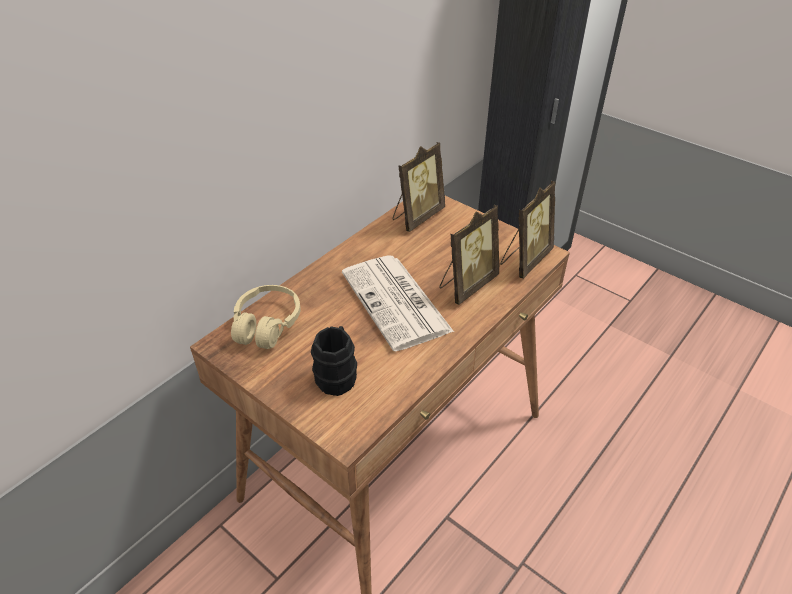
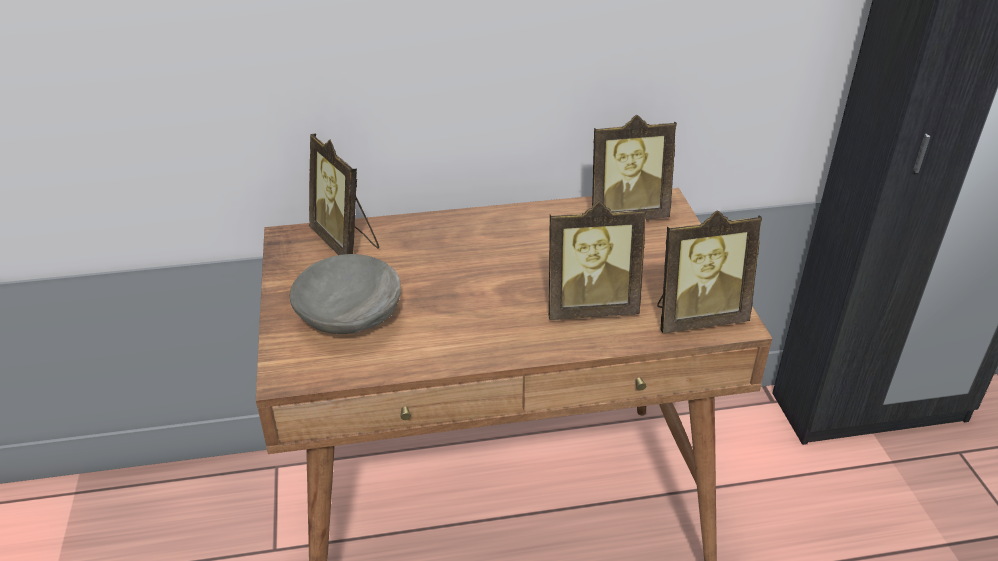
camera: 40 degrees right, 5 degrees down
(267, 325) = (346, 242): beige headphones -> picture frame
(337, 374) = (350, 317): black mug -> grey bowl
(397, 303) = (491, 286): newspaper -> none

